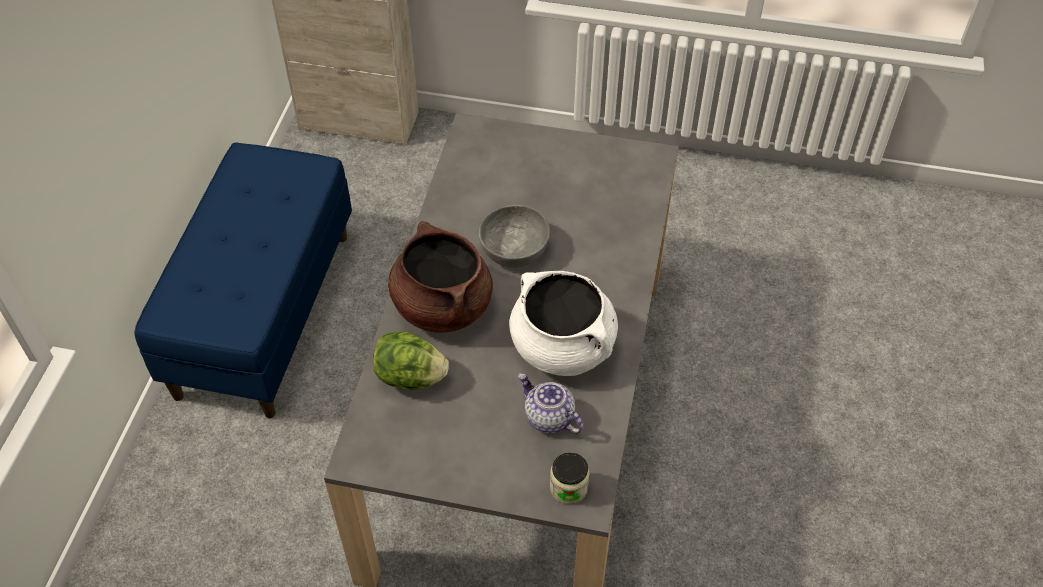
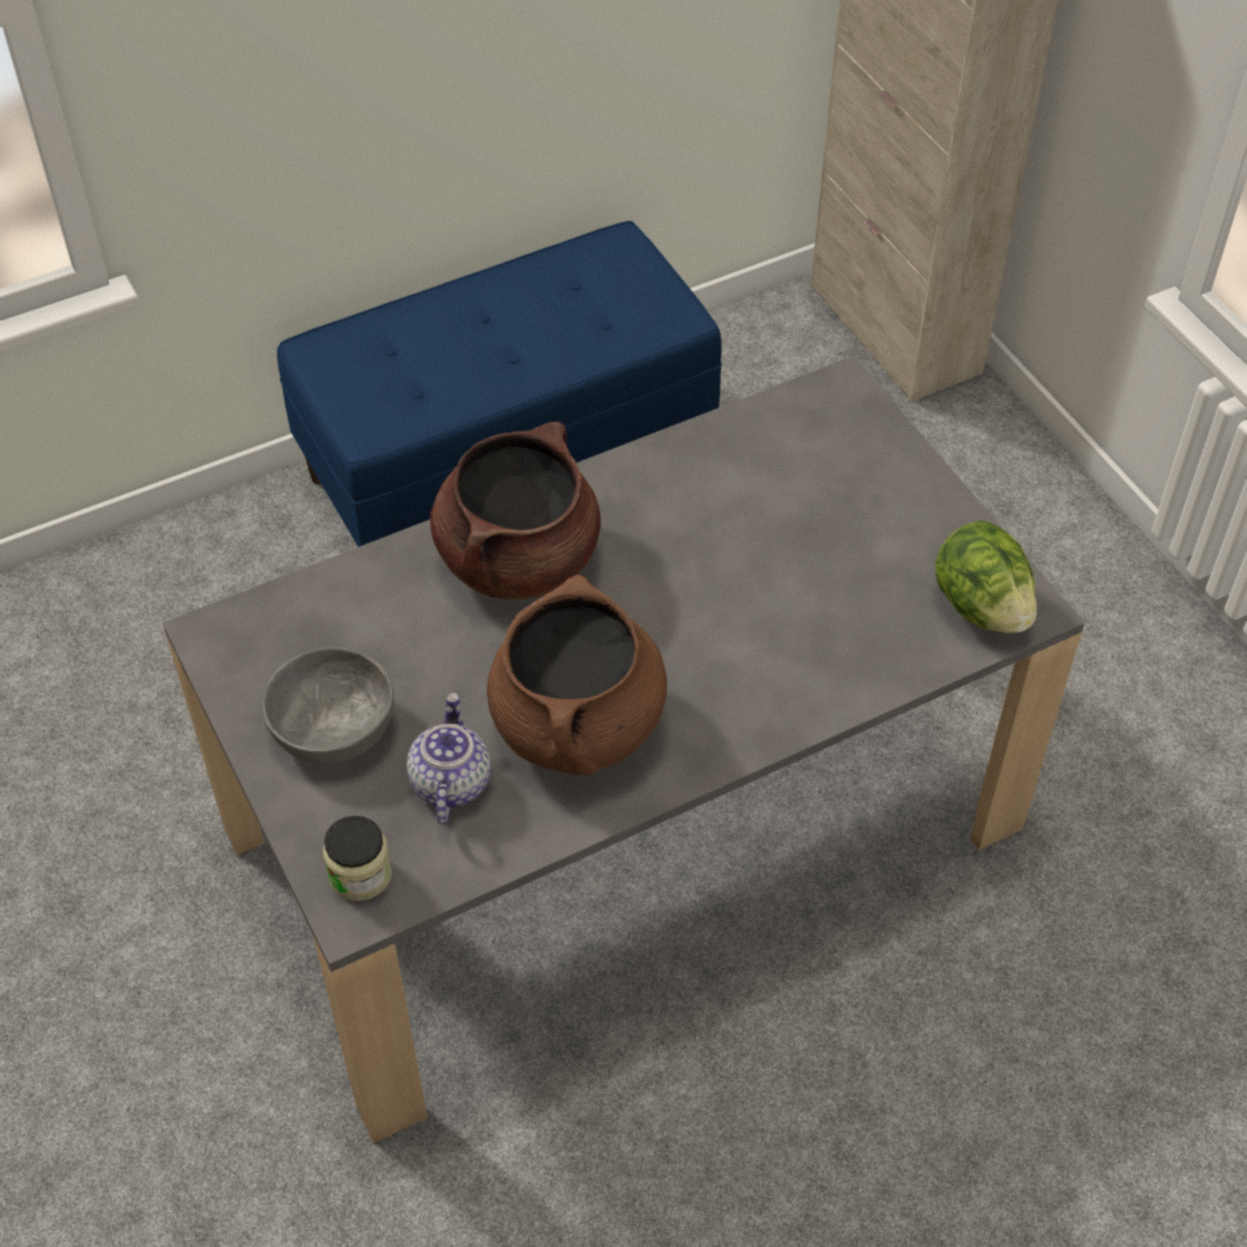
camera: 50 degrees right, 0 degrees up
(411, 377) = (379, 603): lettuce -> lettuce (981, 607)
(514, 249) = (687, 568): grey bowl -> grey bowl (332, 728)
(563, 347) = (578, 724): white cooking pot -> brown cooking pot

